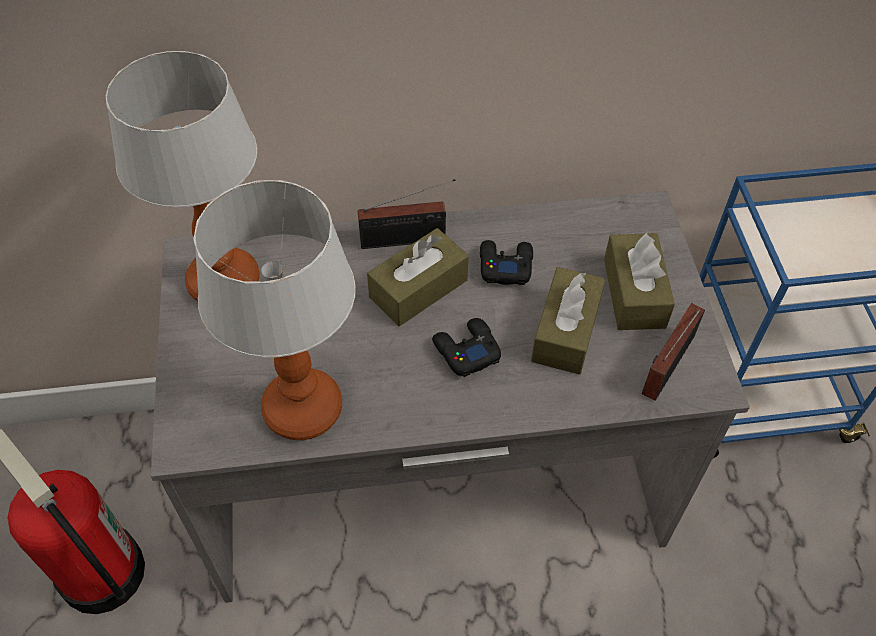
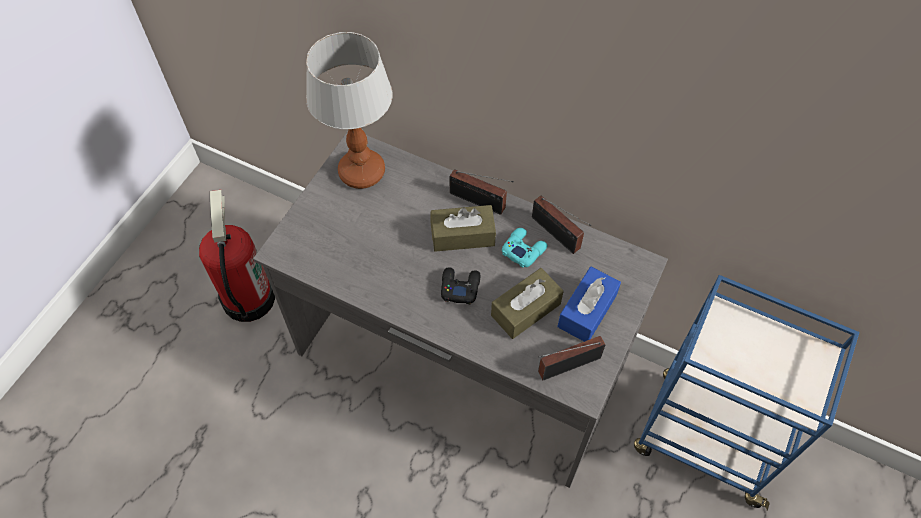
camera: 35 degrees right, 5 degrees up
(302, 407) = (349, 266): table lamp -> none
(505, 265) = (523, 249): black game controller -> turquoise game controller
(529, 229) = (557, 235): none -> radio
(634, 293) = (587, 311): brown tissue box -> blue tissue box

